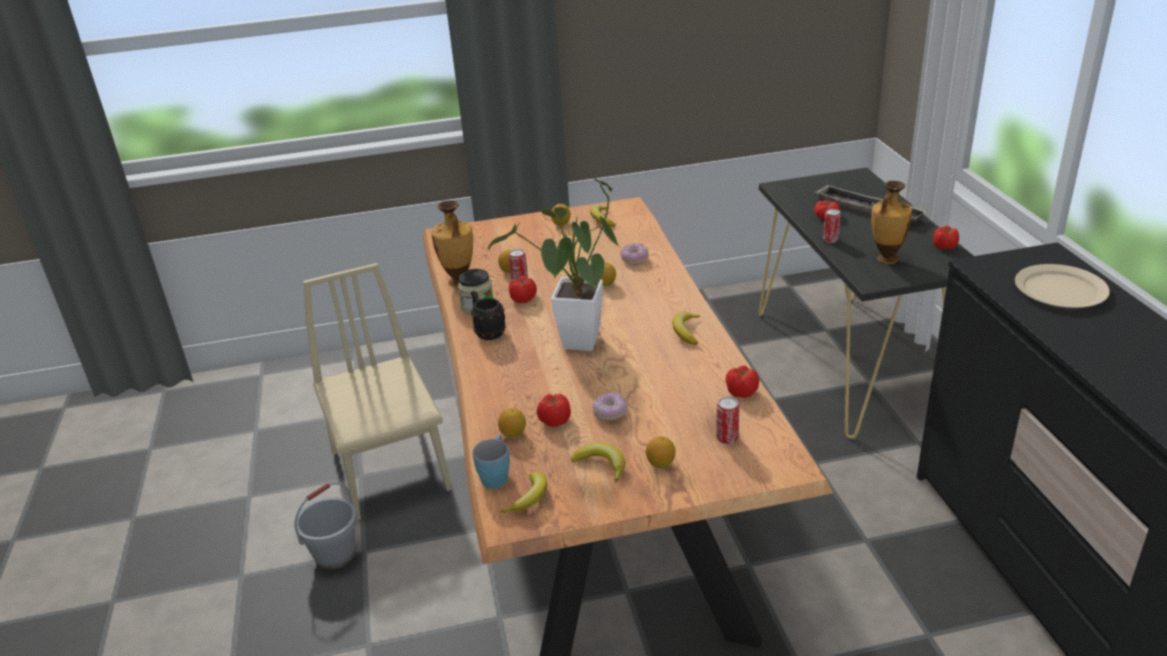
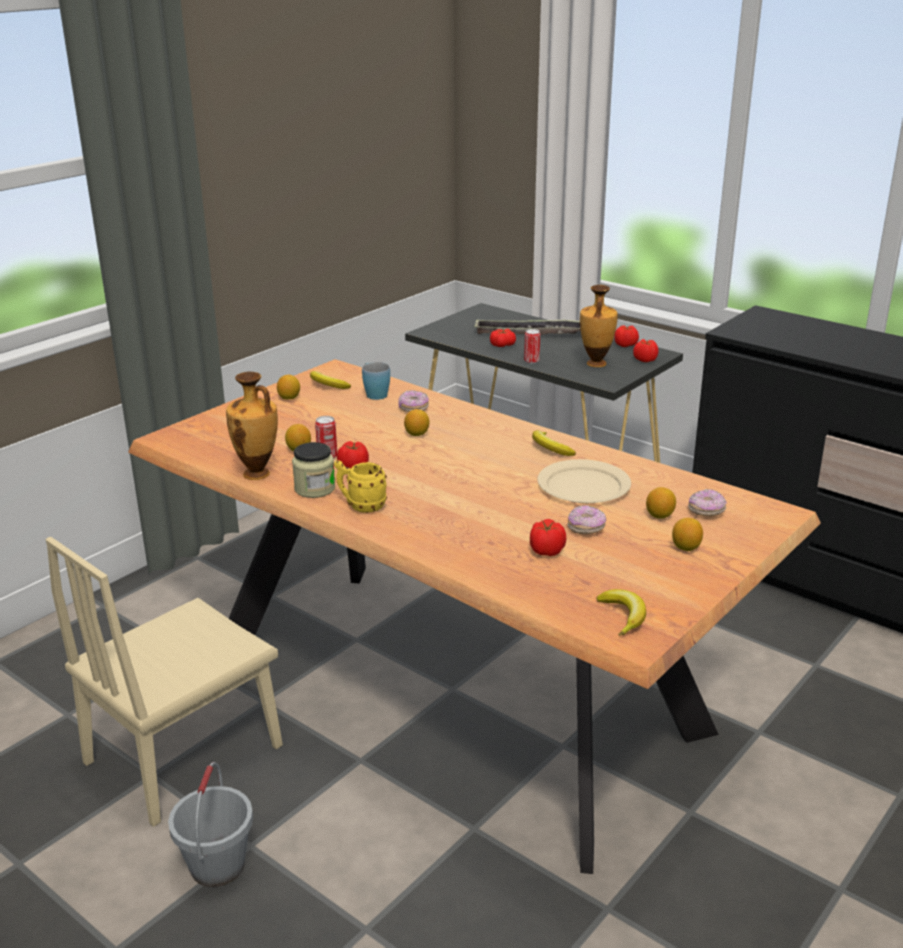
camera: 40 degrees left, 5 degrees down
(390, 470) = (184, 754): beige chair -> beige chair turned 75 degrees counterclockwise
(487, 332) = (361, 505): black mug -> yellow mug
(496, 475) = (564, 612): blue mug -> blue mug (374, 393)
(513, 433) = (525, 575): lemon -> lemon (659, 516)
(578, 348) = (474, 490): potted plant -> none
(601, 465) = (642, 567): banana -> none
(727, 438) = (706, 511): can -> donut
(741, 392) = (664, 476): tomato -> tomato (644, 360)
(1060, 290) = (806, 333): beige plate -> beige plate (584, 486)

